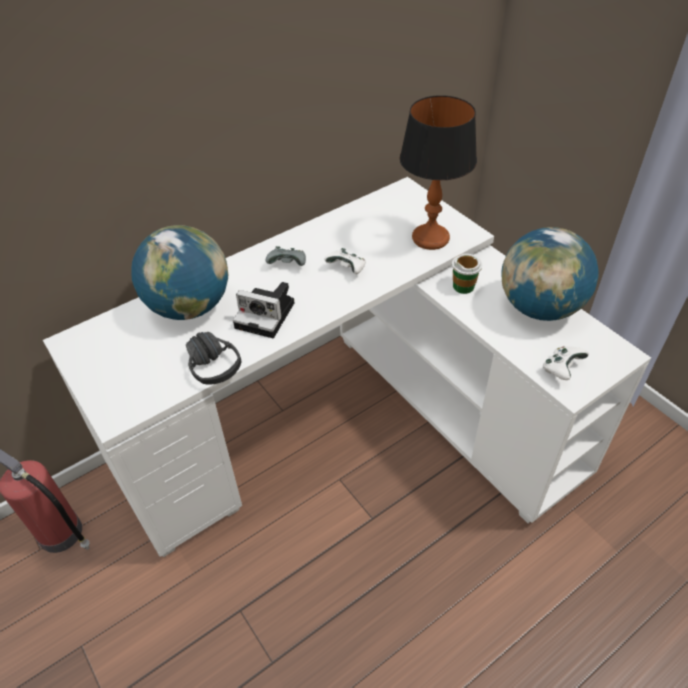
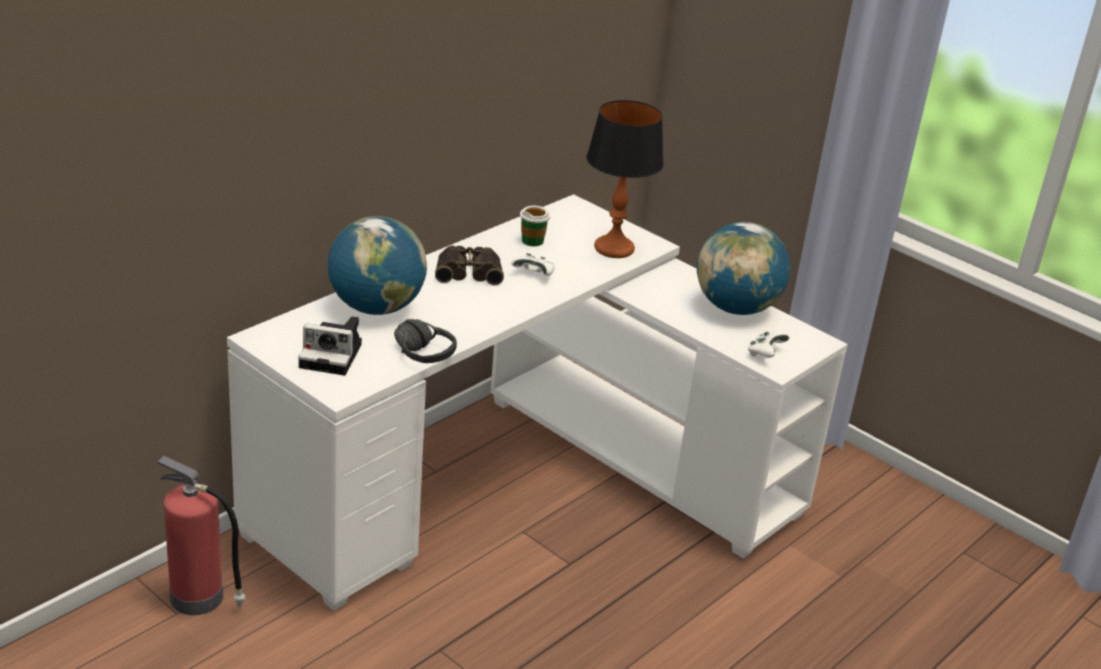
camera: 15 degrees left, 15 degrees down
(267, 315) = (463, 313): camera -> camera (333, 355)
(288, 265) = (469, 272): grey game controller -> binoculars
(463, 286) = (656, 292): cup -> cup (532, 241)

